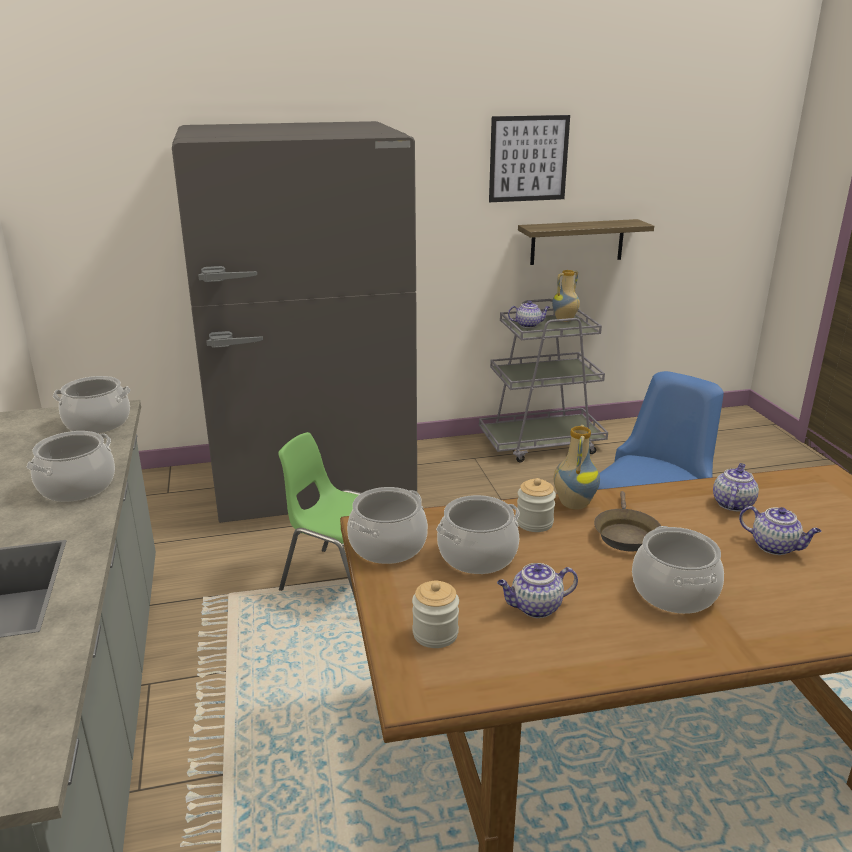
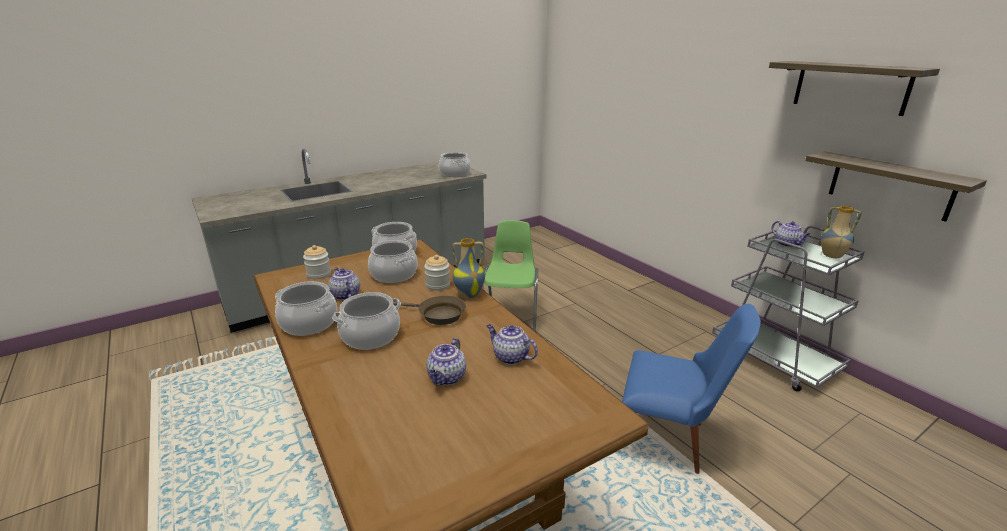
camera: 70 degrees right, 0 degrees up
(77, 486) = (395, 183): cooking pot -> cooking pot (309, 323)
(313, 484) = (600, 283): grey fridge -> none
(528, 158) = (850, 87): picture -> shelf
(625, 534) = (438, 315): brown frying pan -> brown frying pan turned 150 degrees counterclockwise
(732, 503) = (510, 357): teapot -> teapot turned 150 degrees counterclockwise

